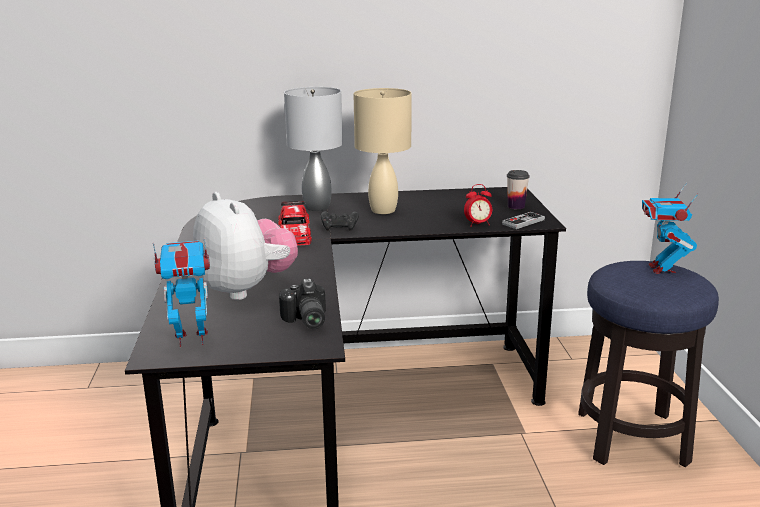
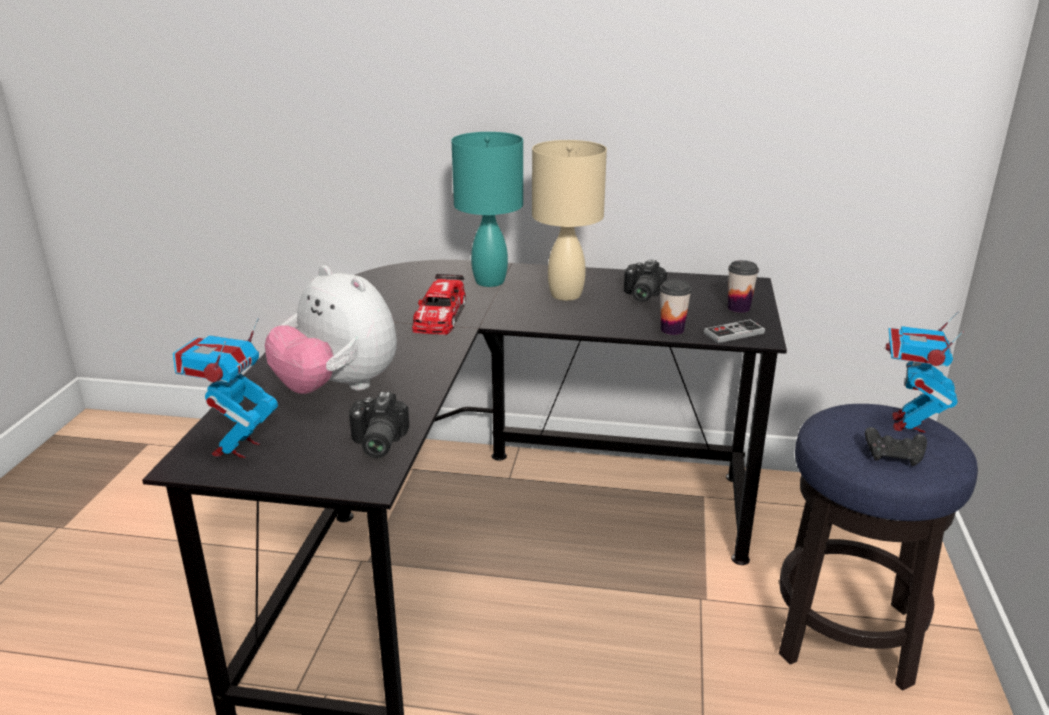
camera: 15 degrees right, 5 degrees up
(191, 338) = (236, 448): toy robot -> toy robot turned 75 degrees counterclockwise
(246, 289) = (338, 388): plush toy -> plush toy turned 150 degrees clockwise
(317, 207) = (490, 281): grey table lamp -> turquoise table lamp
(339, 228) = (498, 315): black game controller -> black game controller (893, 457)
(439, 205) = (640, 295): none -> camera
(478, 224) = (672, 330): alarm clock -> cup

